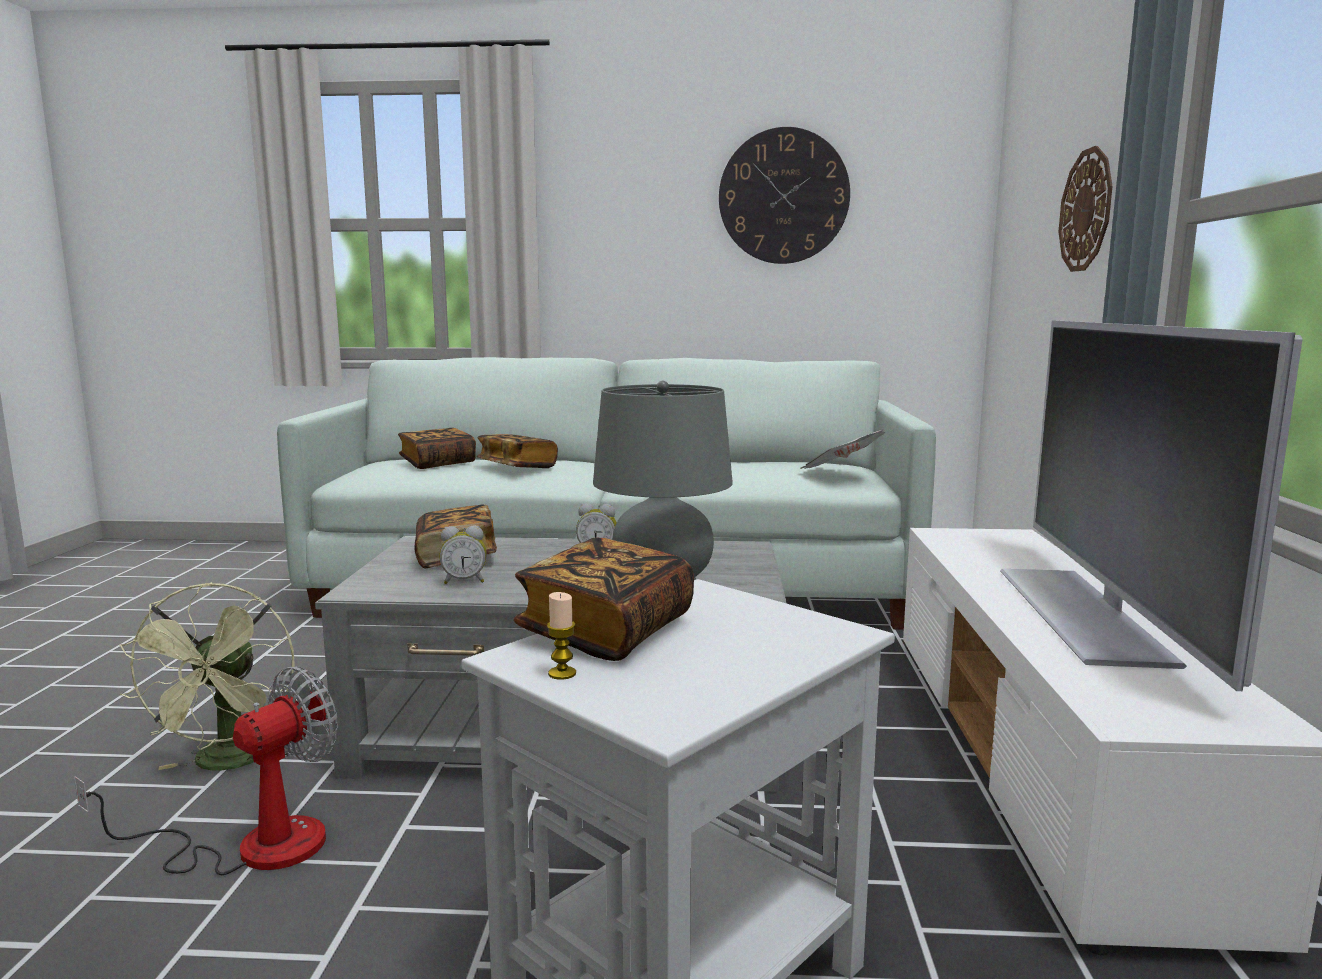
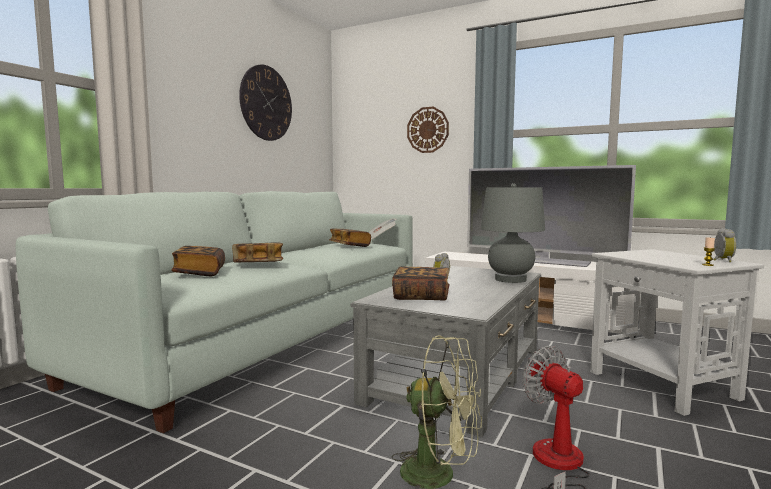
camera: 65 degrees left, 5 degrees down
(464, 581) = (471, 298): alarm clock -> alarm clock (721, 260)
(607, 631) = (661, 260): book -> book (349, 246)

